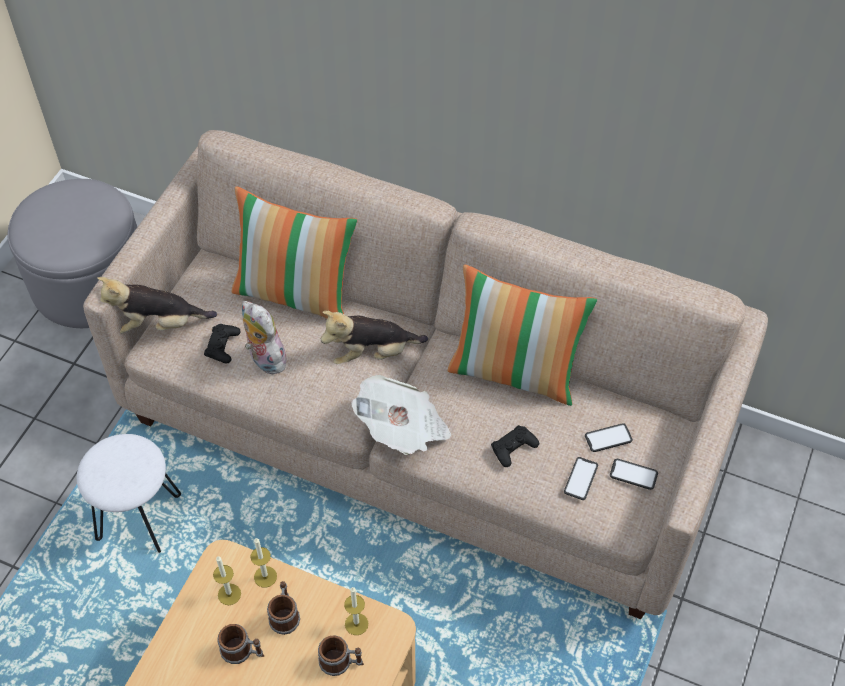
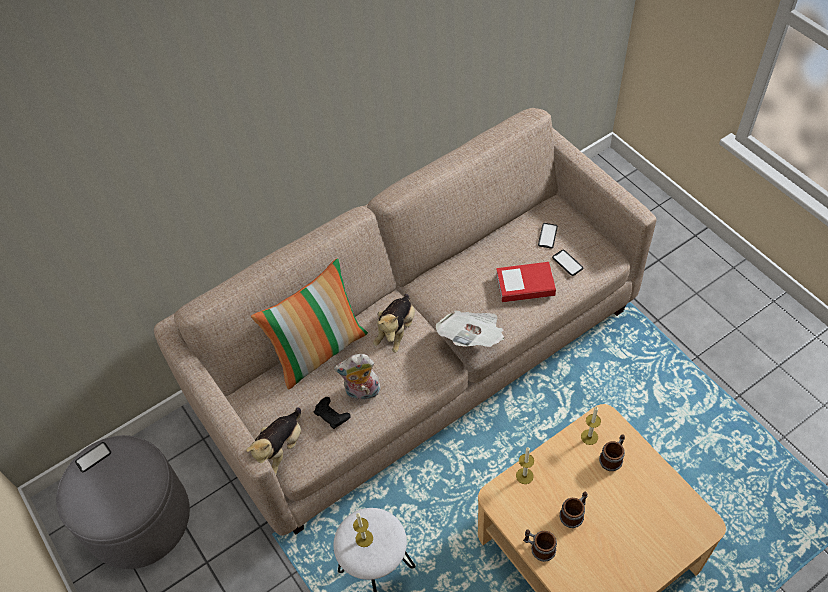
camera: 55 degrees left, 0 degrees up
(229, 594) = (525, 504): candle -> candle (364, 538)
(285, 615) = (560, 476): mug -> mug (538, 548)
(513, 448) = (525, 285): black game controller -> book
(515, 371) = (468, 258): pillow -> none
(633, 474) = (579, 237): phone -> phone (93, 457)

